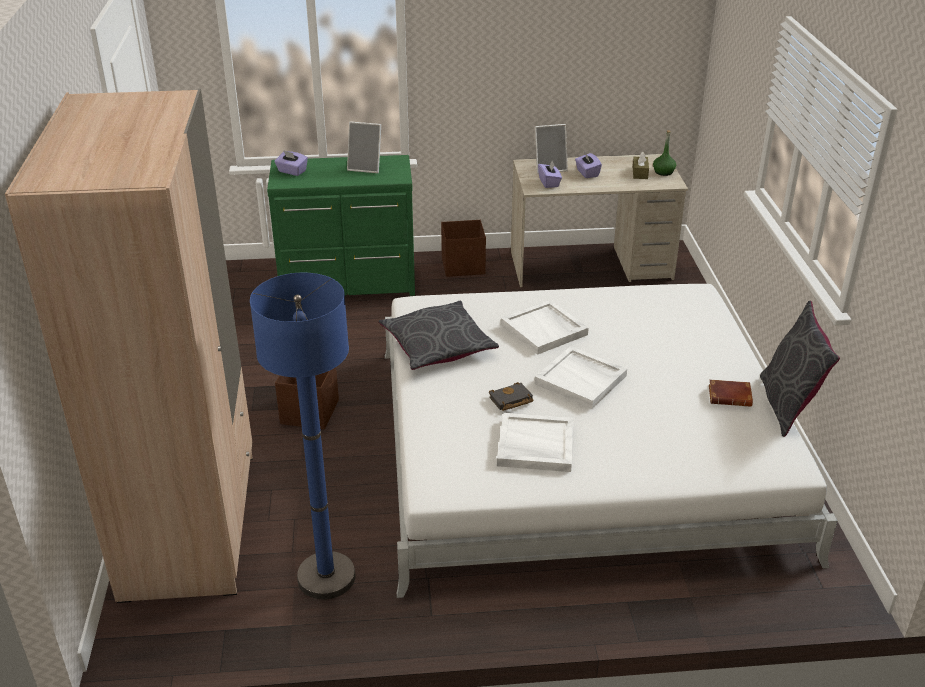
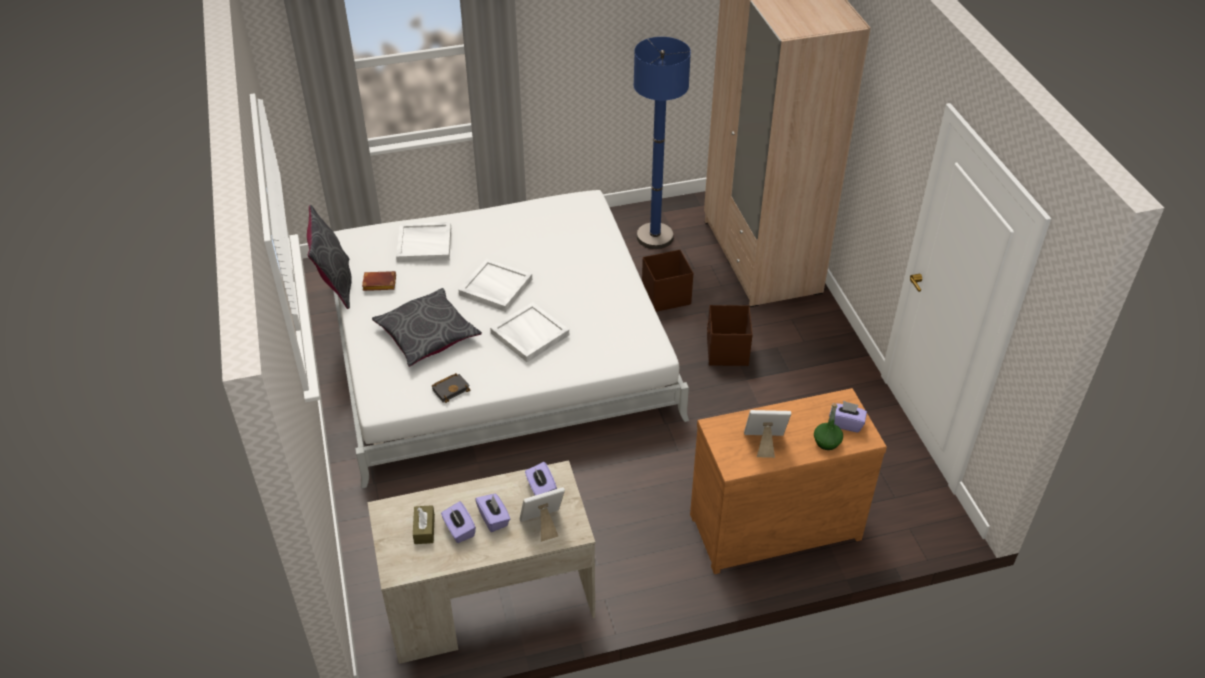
camera: 170 degrees right, 10 degrees up
(349, 284) = (772, 523): green dresser -> brown dresser
(437, 345) = (619, 310): grey pillow -> grey pillow (428, 335)
(464, 266) = (648, 577): brown storage box -> brown storage box (665, 296)
(510, 400) = (549, 265): black book -> black book (451, 389)
(535, 445) = (526, 234): white tray -> white tray (425, 244)
(613, 170) = (459, 530): none -> purple tissue box
(663, 172) = (392, 536): green bottle -> green bottle (826, 442)

